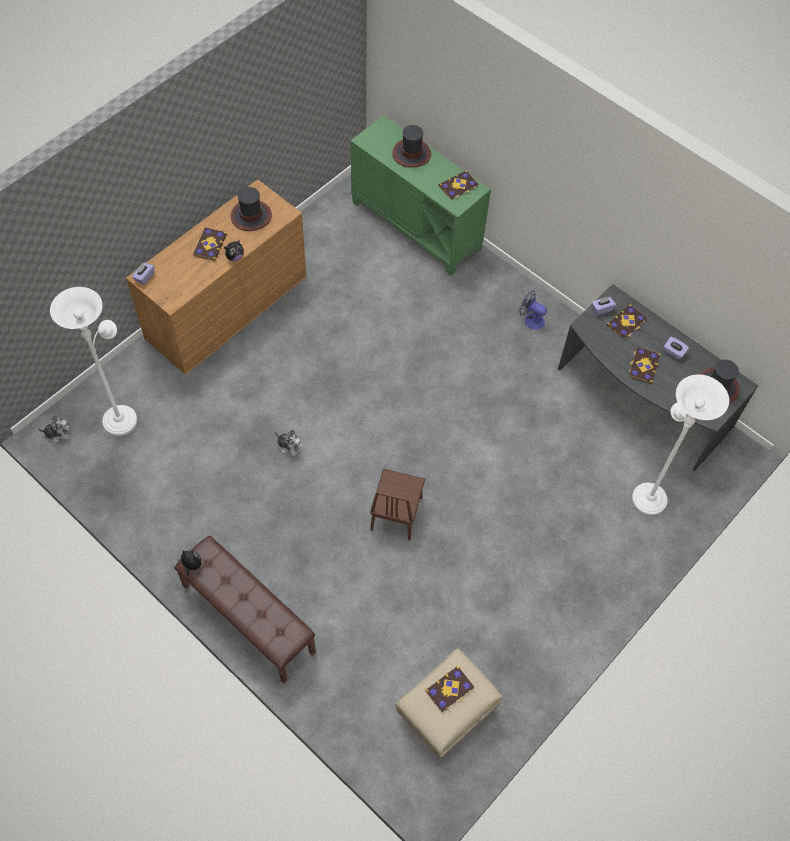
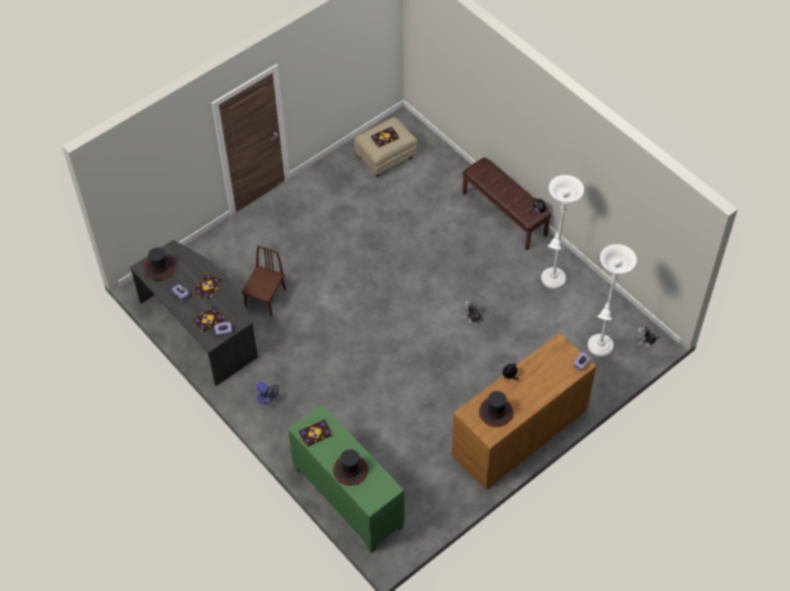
camera: 170 degrees left, 5 degrees down
(209, 245) = (530, 388): book -> none
(396, 513) = (400, 266): brown chair -> brown chair (265, 298)
(649, 495) = (219, 263): white floor lamp -> white floor lamp (552, 281)

